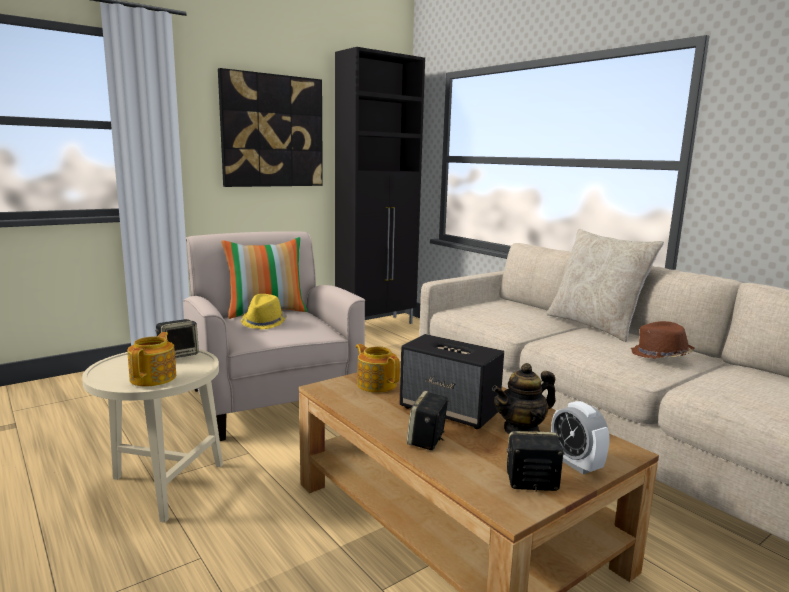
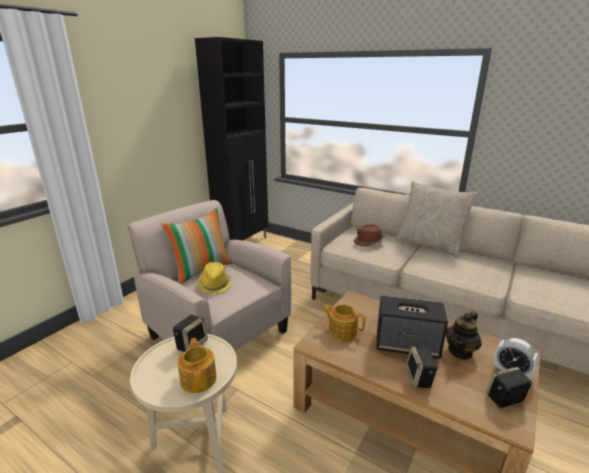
camera: 20 degrees left, 10 degrees up
(272, 131) = (156, 111): picture -> none
(660, 355) = (486, 267): brown hat -> brown hat (368, 242)

